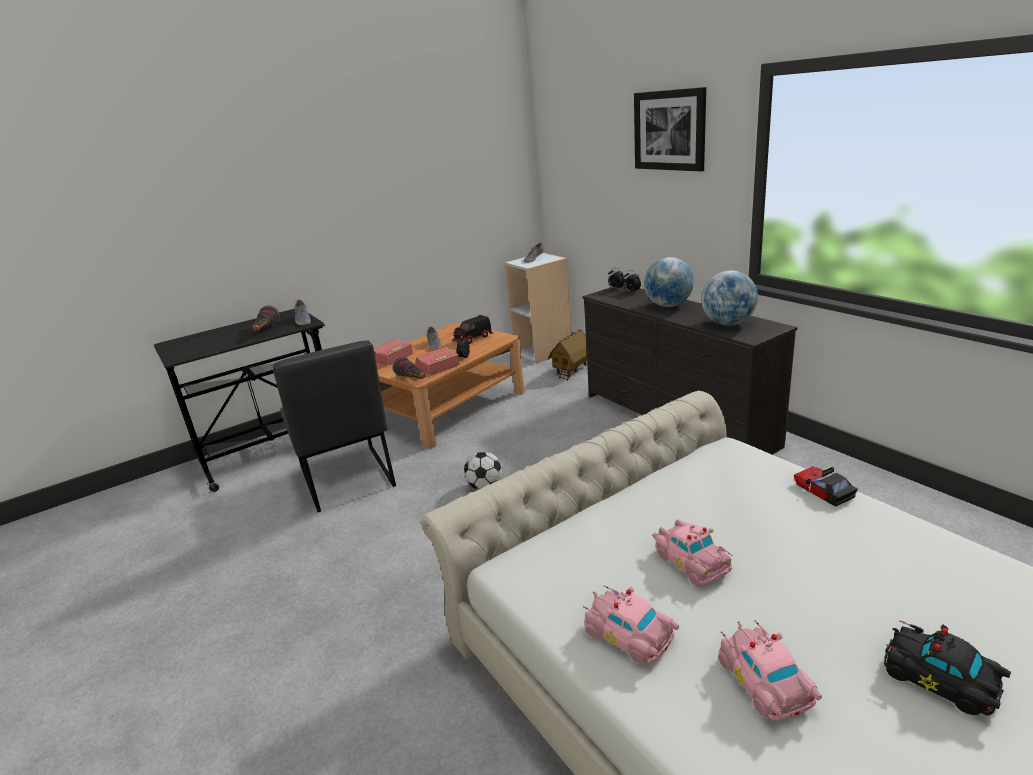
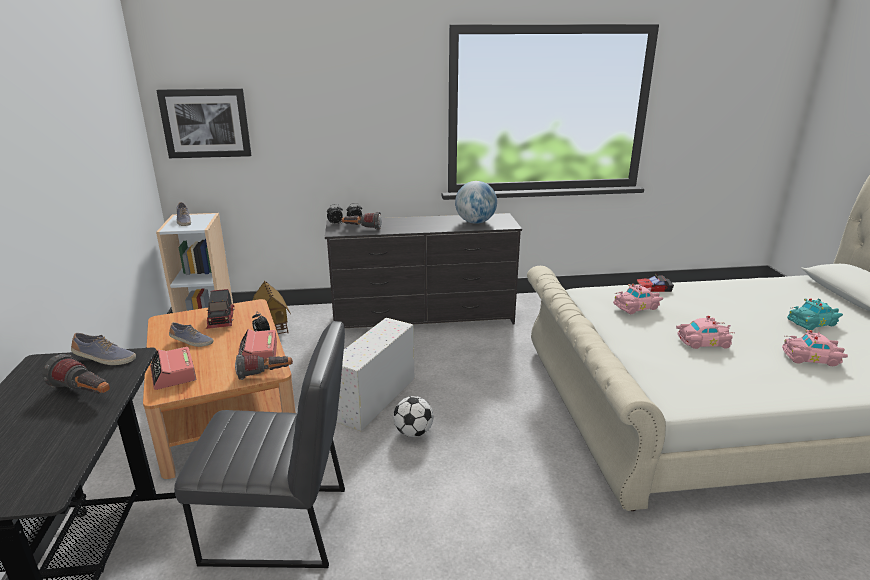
camera: 65 degrees left, 0 degrees up
(514, 452) = (375, 399): none -> white storage box
(621, 298) = (362, 229): none -> flashlight
(630, 636) = (767, 380): pink toy car -> pink toy car (637, 307)
(668, 305) = (409, 223): globe -> none
(669, 130) = (357, 74): picture -> picture (205, 123)
(942, 681) = (813, 322): black toy car -> turquoise toy car

